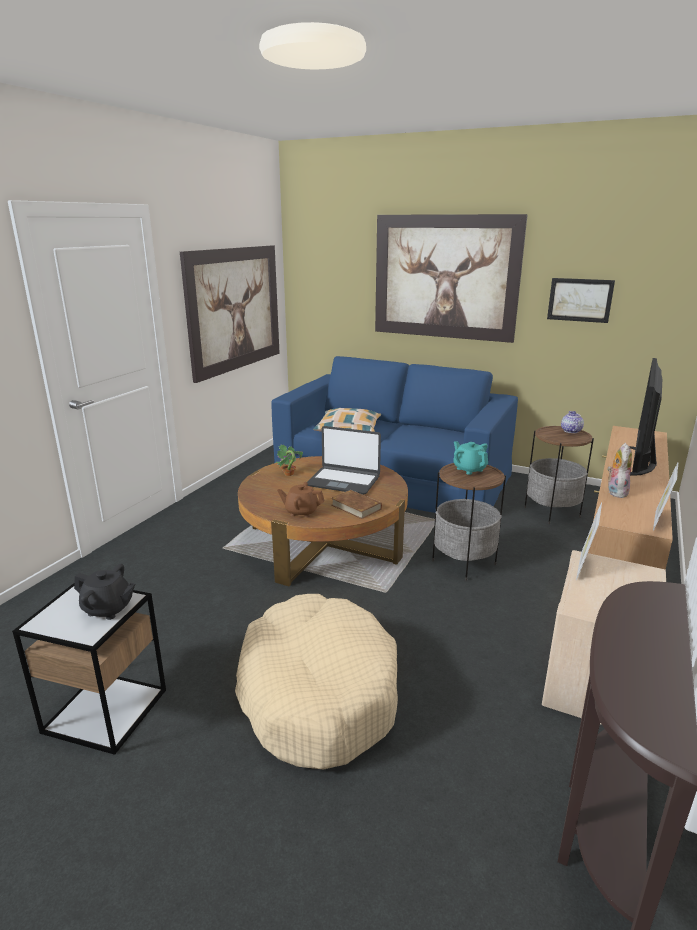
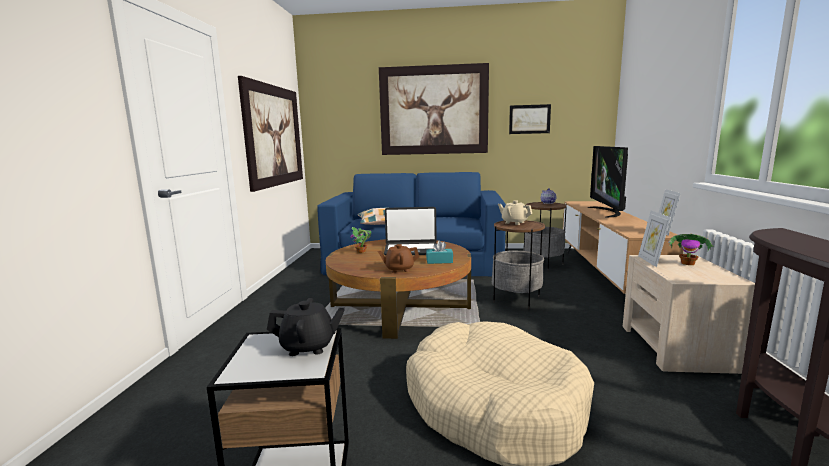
camera: 20 degrees left, 10 degrees down
(356, 507) = (439, 261): brown book -> turquoise tissue box
(469, 469) = (514, 222): turquoise teapot -> beige teapot
(615, 492) = (616, 224): plush toy -> none
(628, 583) = (688, 263): none -> potted plant

